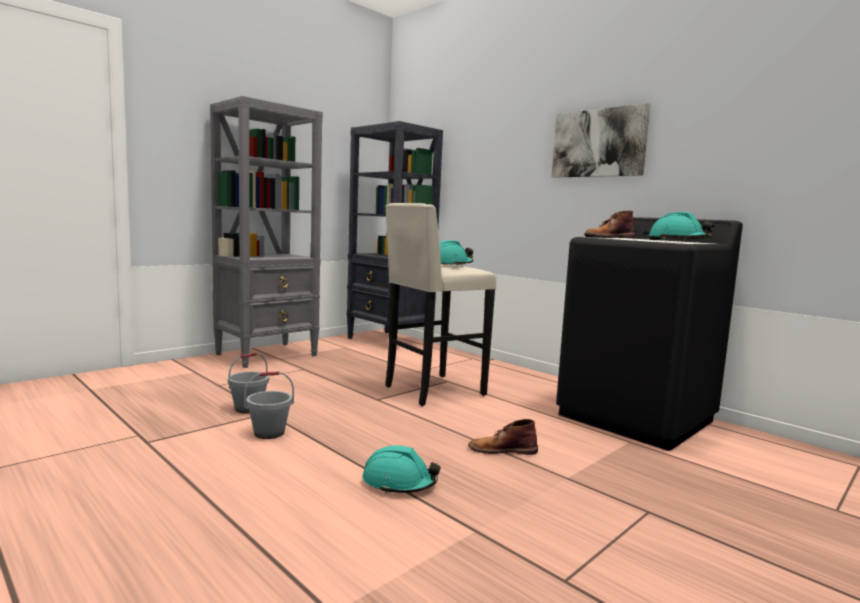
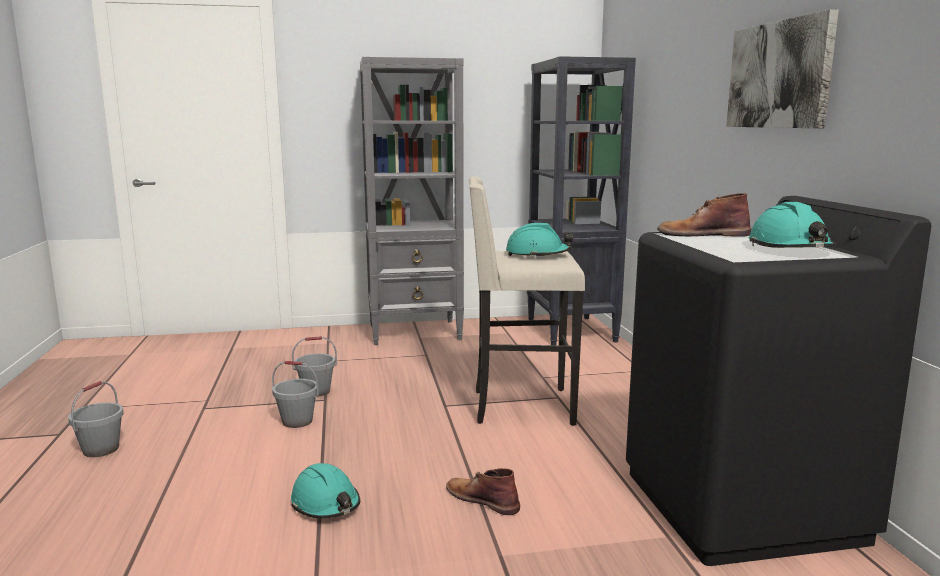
camera: 35 degrees right, 5 degrees up
(77, 503) = (101, 450): none -> grey bucket

